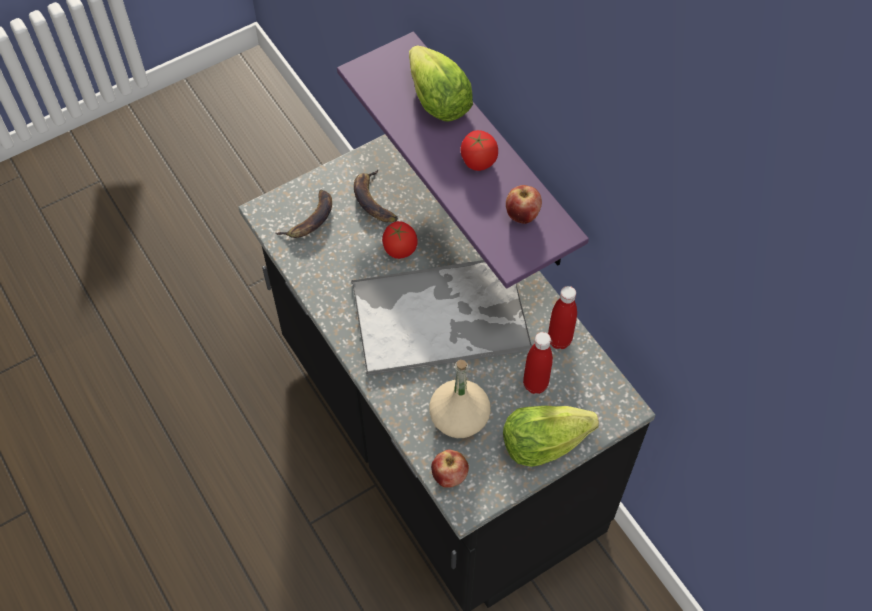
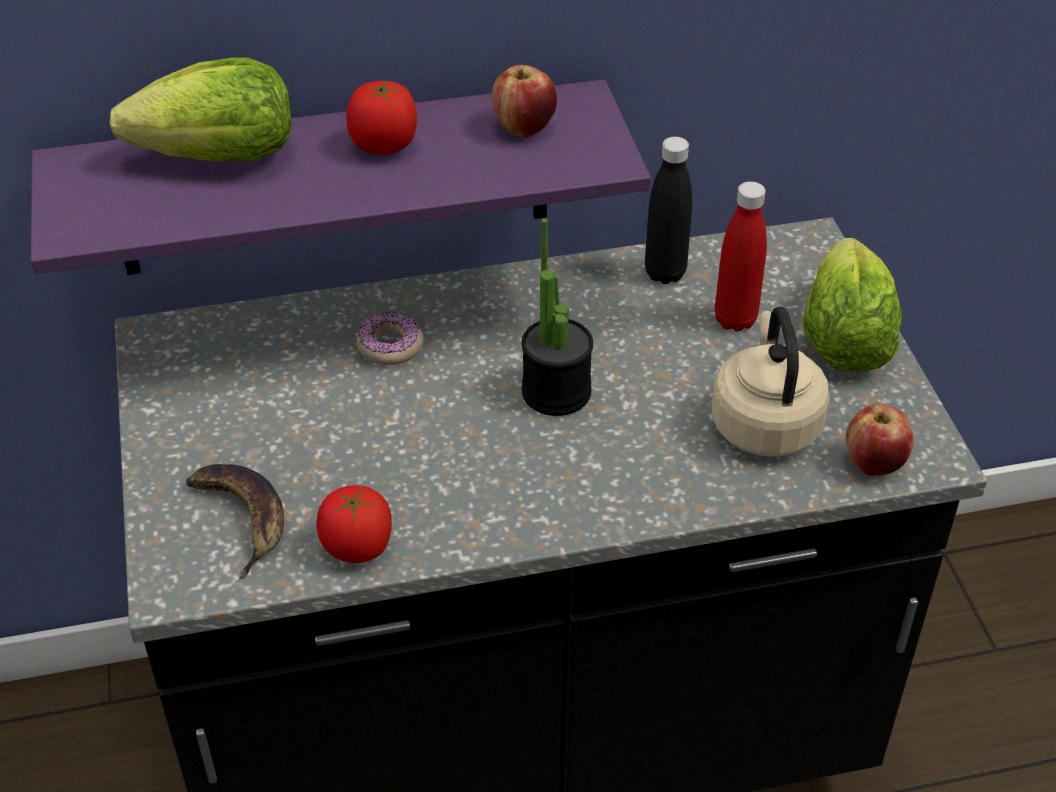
camera: 70 degrees left, 15 degrees down
(373, 200) = (257, 417): banana -> none
(399, 249) = (387, 410): tomato -> tomato (357, 548)
(442, 316) = (556, 392): tray -> potted plant
(445, 234) = (390, 346): none -> donut
(459, 417) = (764, 422): beige bottle -> beige kettle
(559, 340) = (665, 273): red bottle -> black bottle

